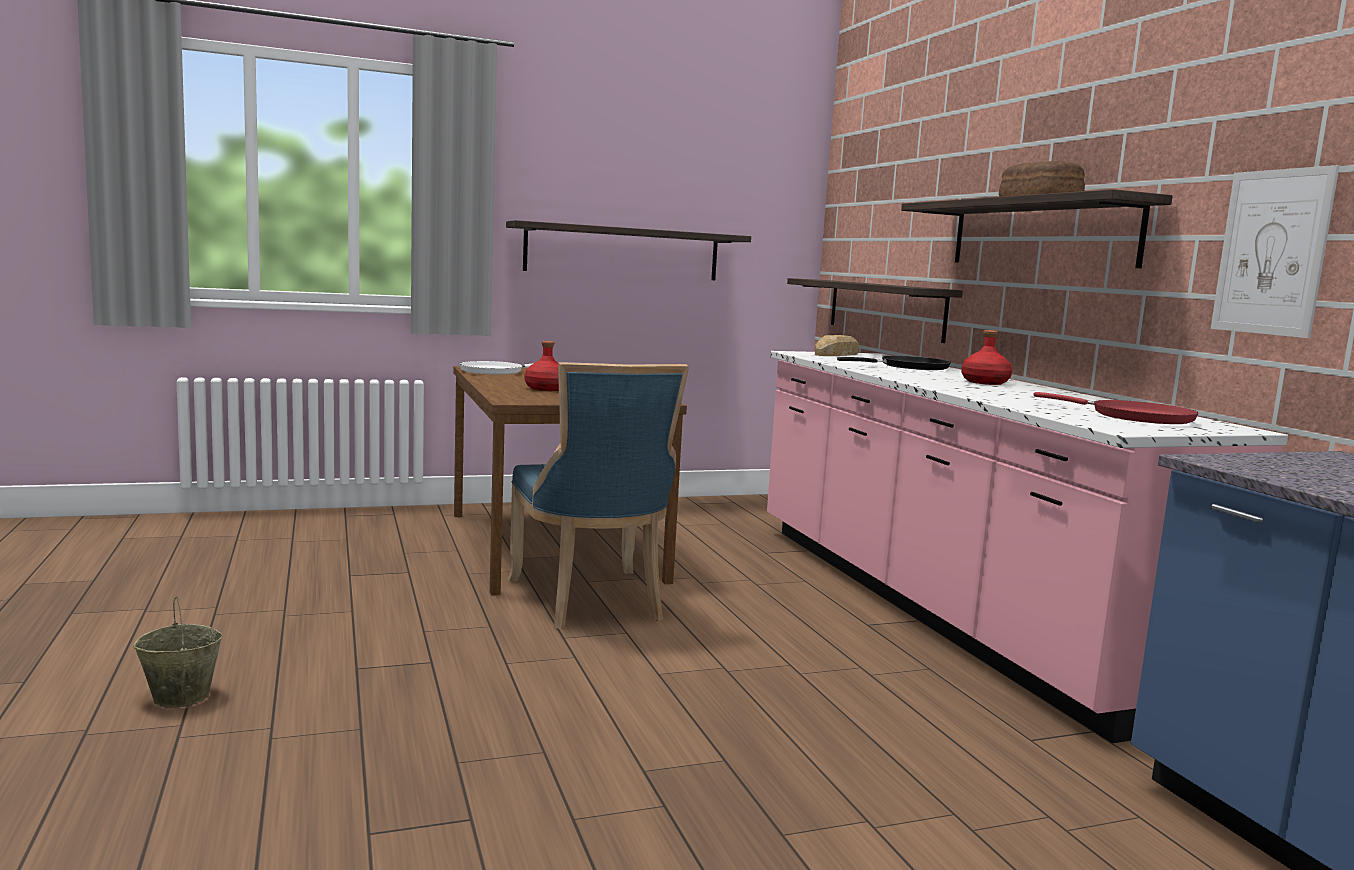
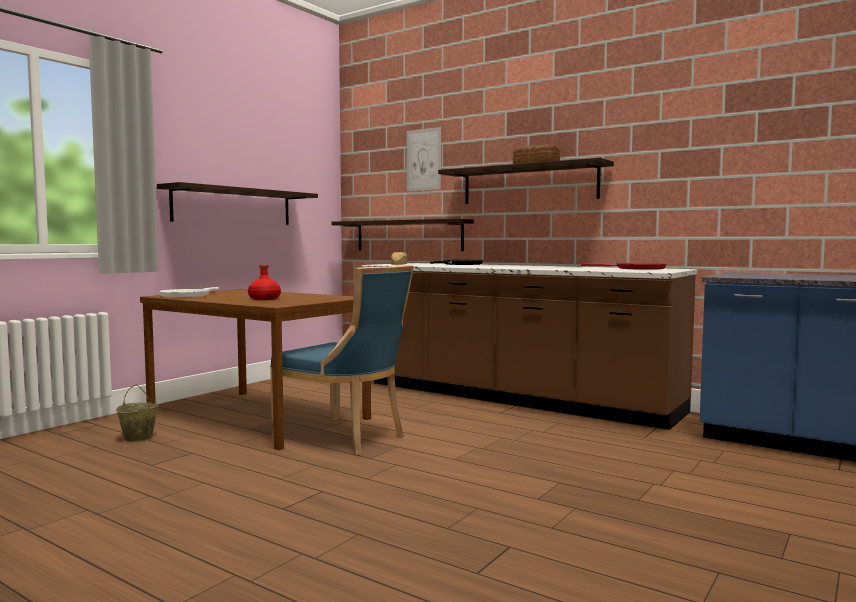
camera: 35 degrees left, 5 degrees down
(180, 697) = (194, 562): beige bucket -> beige bucket (138, 438)
(941, 607) = (513, 398): pink counter -> brown counter
(984, 382) = (522, 266): red bottle -> none
(1272, 252) = (674, 186): picture -> picture (423, 159)

